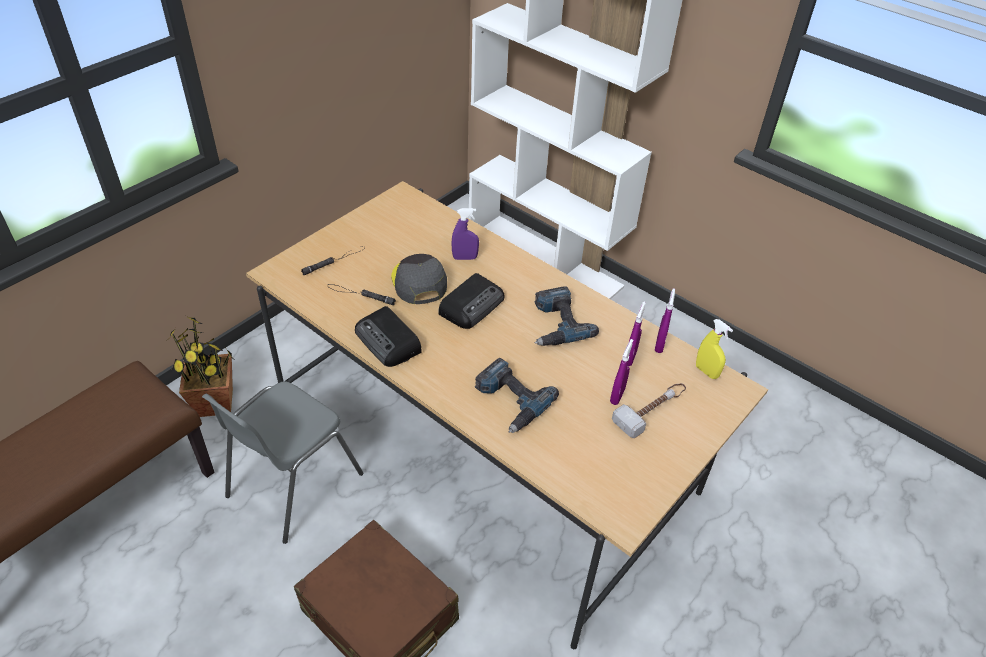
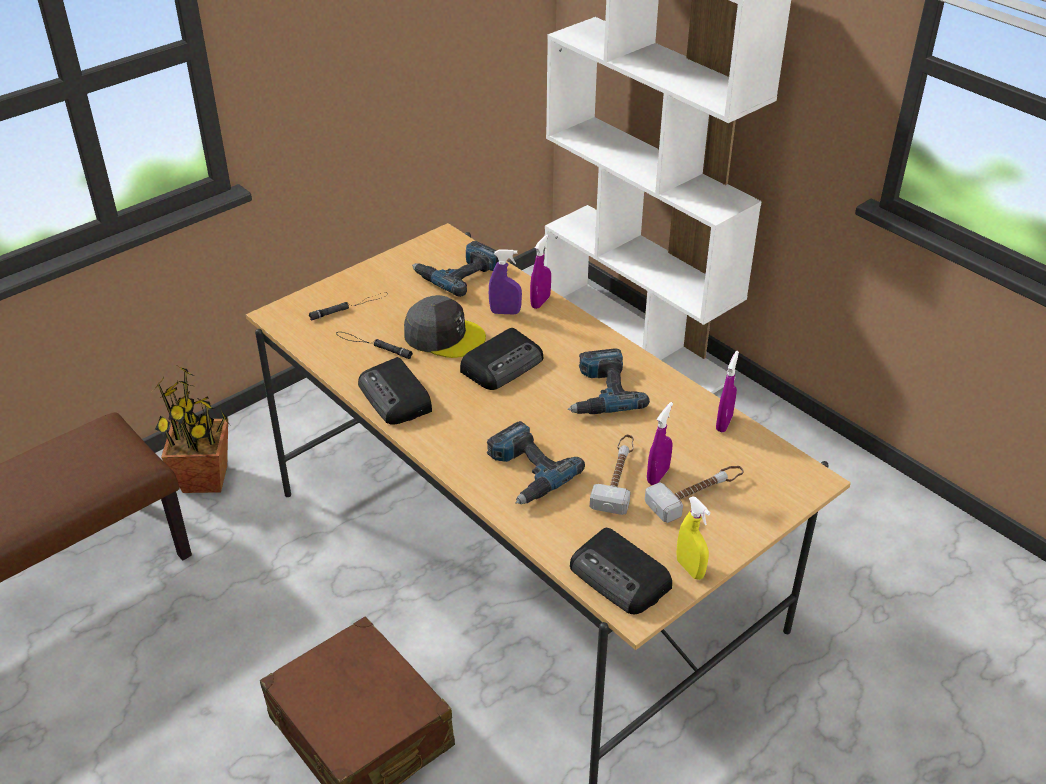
camera: 10 degrees right, 5 degrees down
(292, 485) = (281, 577): grey chair -> none
(418, 282) = (444, 336): grey cap -> grey cap turned 120 degrees clockwise
(419, 225) = (458, 273): none -> power drill
(585, 400) = (617, 477): none -> hammer
(606, 492) = (620, 578): none -> radio
(630, 358) = (683, 435): purple spray bottle -> purple spray bottle (540, 302)
(706, 372) = (776, 457): yellow spray bottle -> yellow spray bottle (690, 568)

